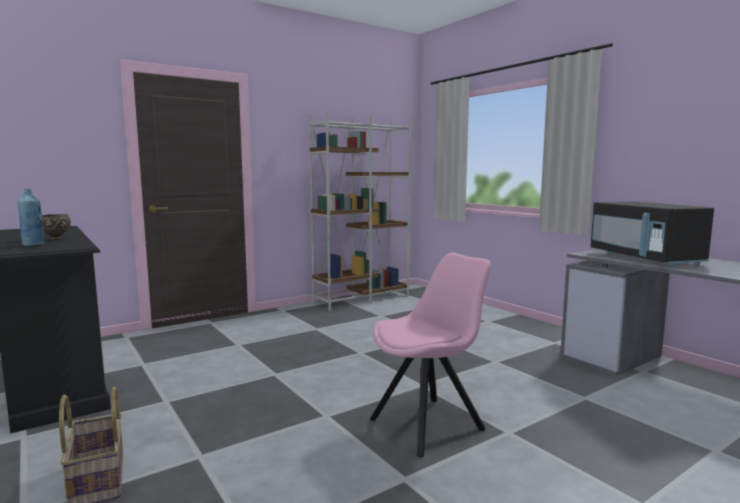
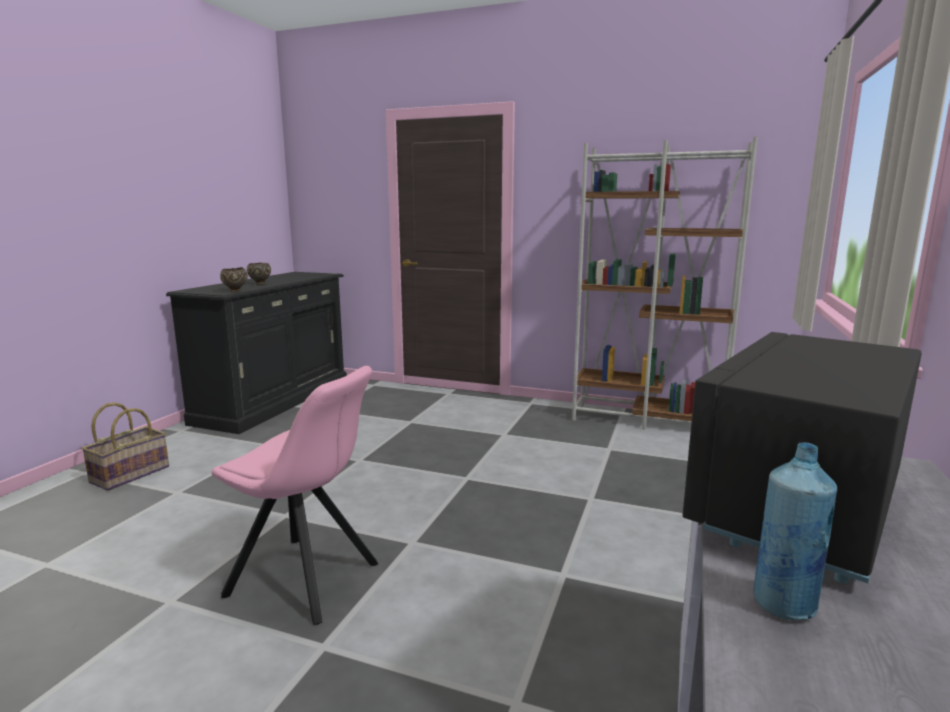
camera: 55 degrees right, 5 degrees up
(33, 245) = (222, 287): blue bottle -> blue bottle (784, 604)
(82, 244) = (235, 291): none -> brown bowl

